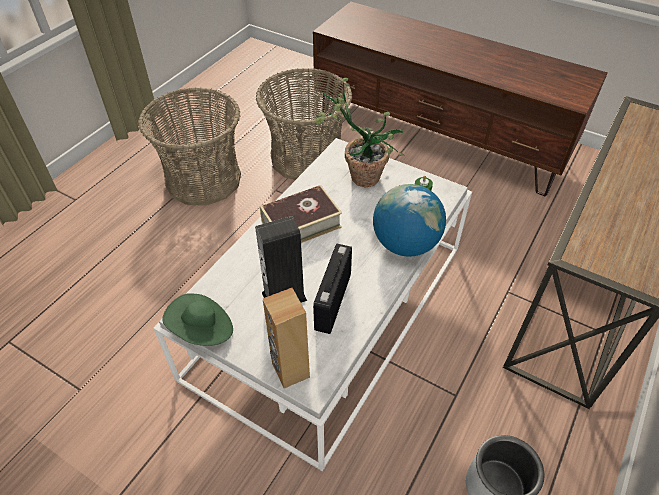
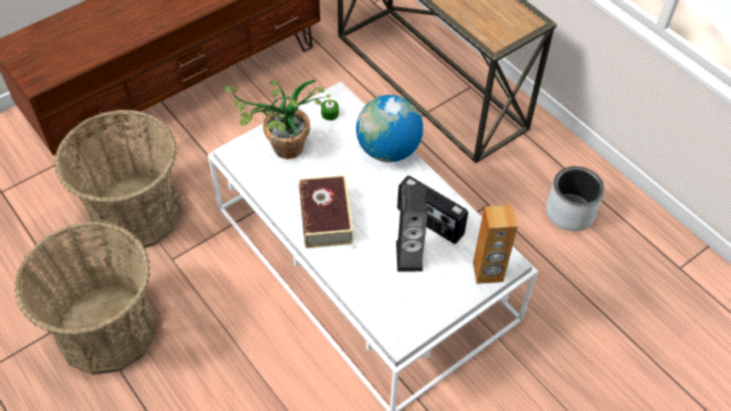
camera: 70 degrees left, 5 degrees up
(202, 330) = (422, 327): green hat -> none

